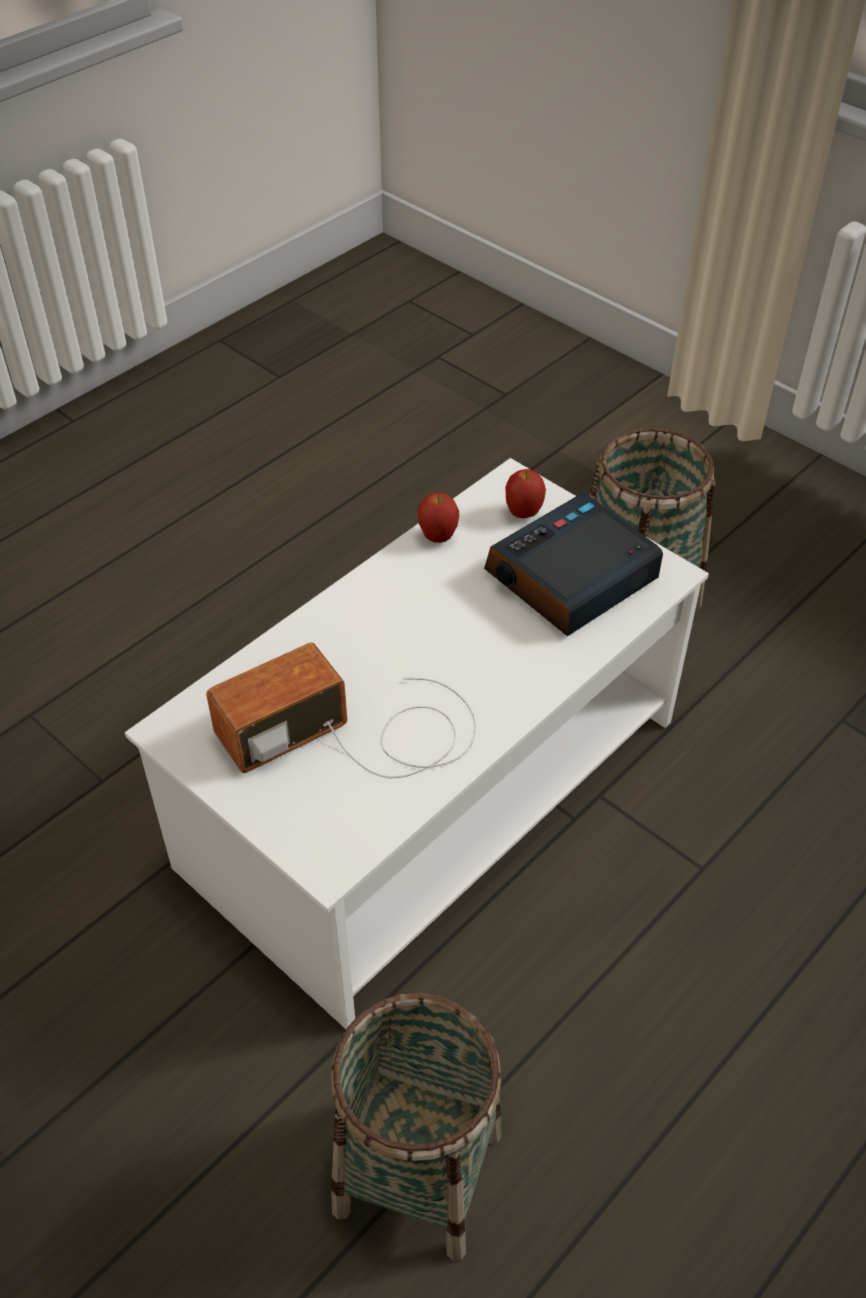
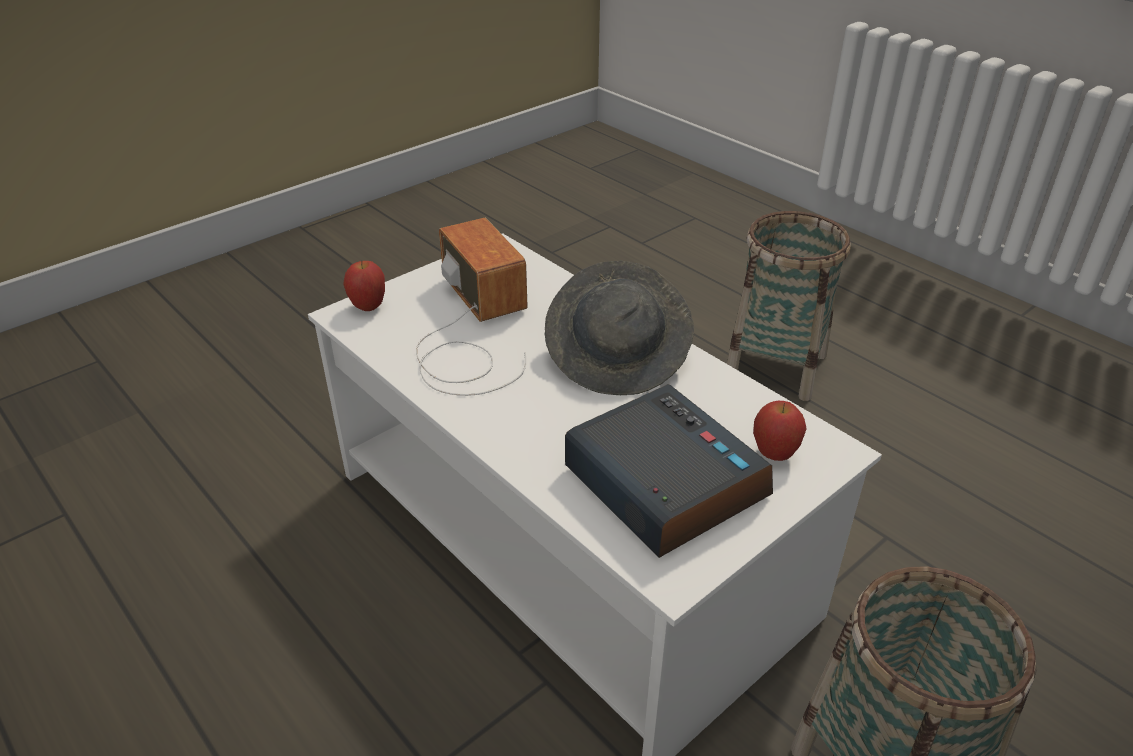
camera: 95 degrees right, 10 degrees down
(395, 610) = (619, 356): none -> grey hat
(418, 1171) = (219, 510): basket -> basket (776, 367)
(438, 537) = (726, 388): apple -> apple (368, 307)

